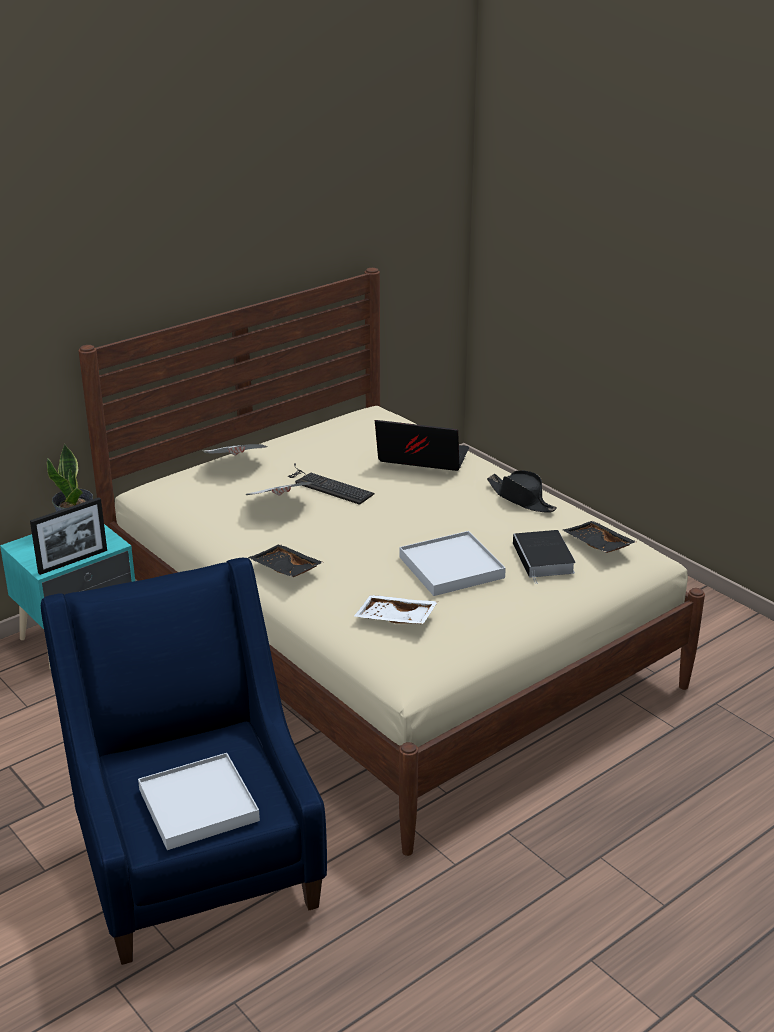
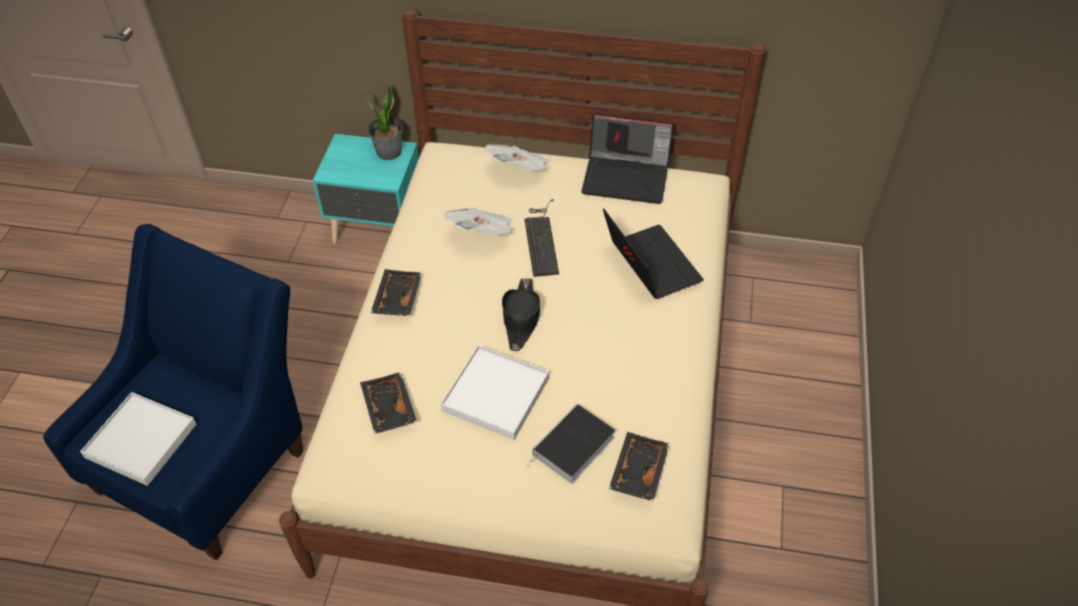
camera: 50 degrees right, 20 degrees up
(73, 561) = (349, 179): picture frame -> none
(322, 430) = (627, 177): none -> laptop
(395, 619) = (387, 408): white tray -> black tray
(521, 499) = (658, 370): black hat -> black hat (521, 318)

